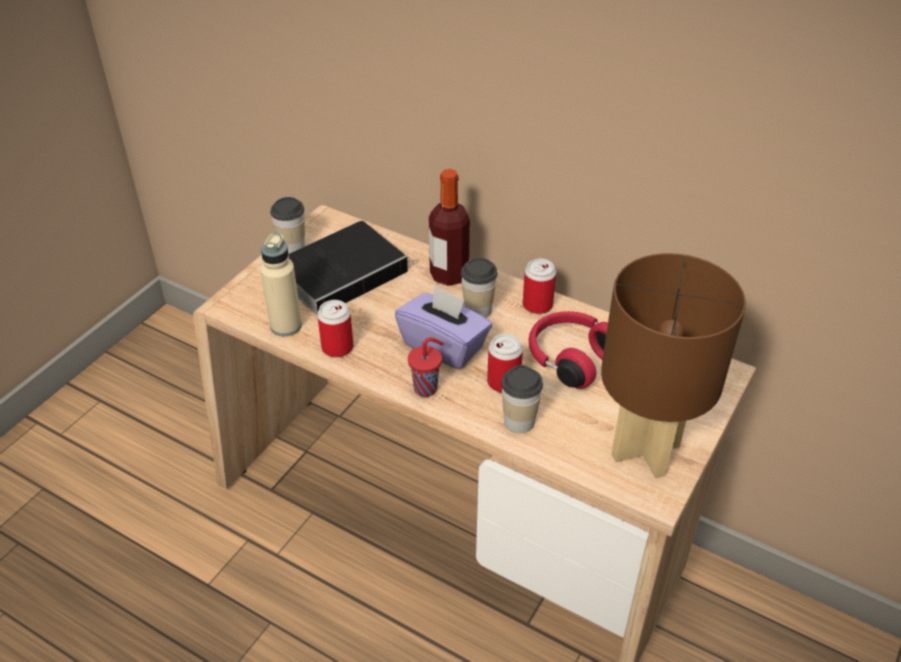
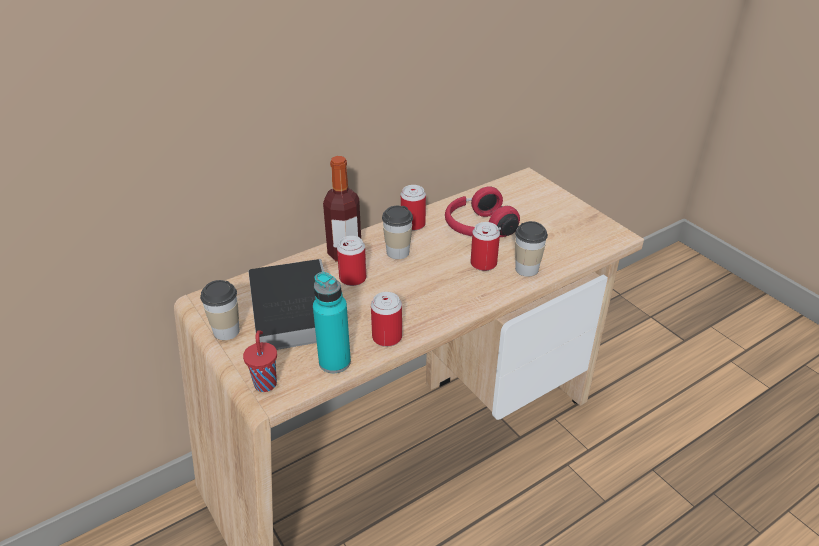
camera: 65 degrees left, 5 degrees down
(286, 325) = (334, 362): beige bottle -> turquoise bottle
(412, 294) = (352, 278): none -> can
(427, 388) = (467, 301): red cup -> red cup (265, 383)
(444, 346) = (425, 280): purple tissue box -> none
(644, 450) = (578, 228): brown table lamp -> none

